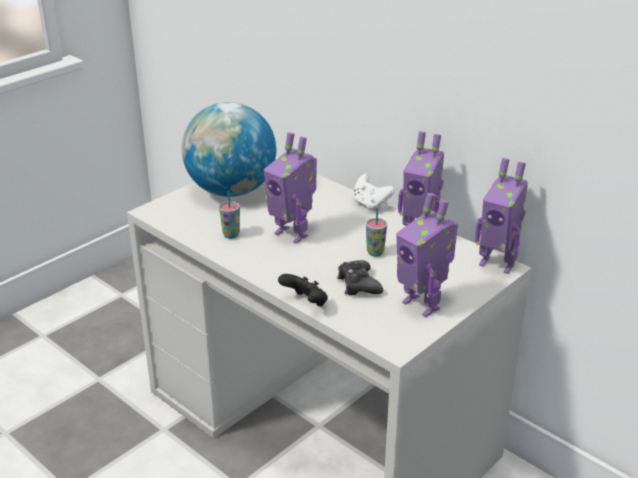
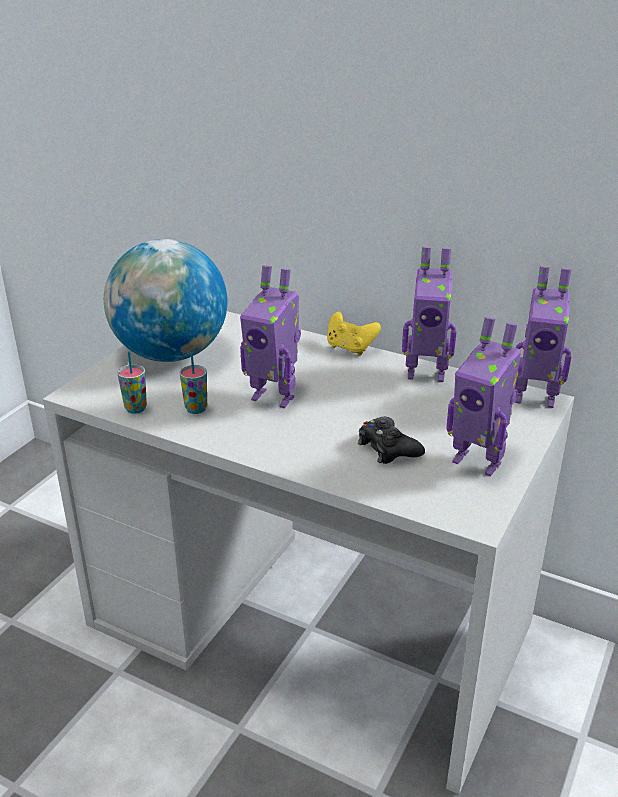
camera: 15 degrees left, 0 degrees up
(305, 303) = (334, 482): black game controller -> none
(370, 204) = (350, 348): white game controller -> yellow game controller
(375, 252) = (387, 405): cup -> cup (135, 409)

